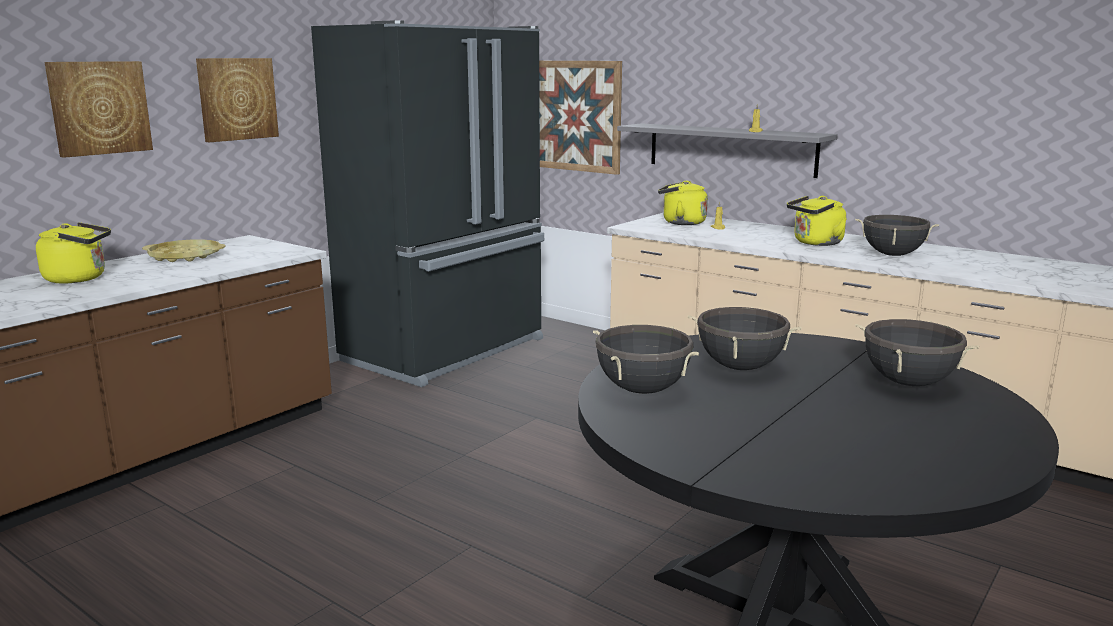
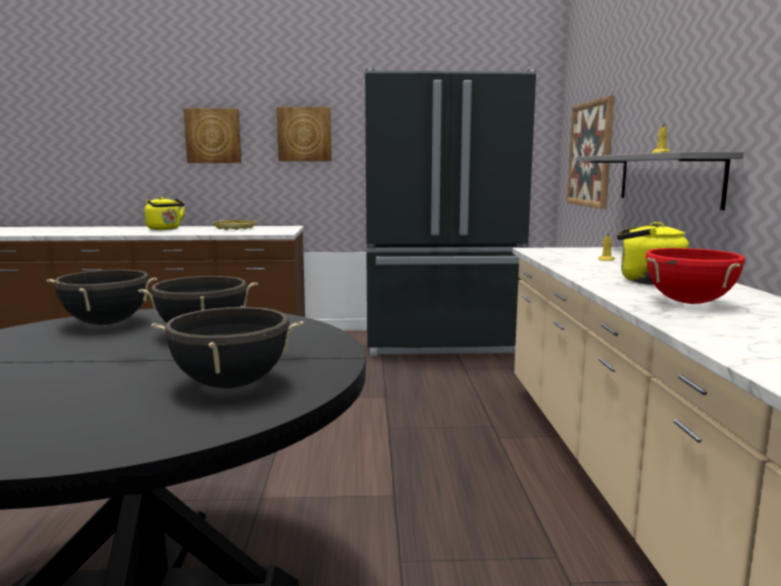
camera: 50 degrees right, 5 degrees down
(681, 222) = (590, 253): yellow kettle -> none
(892, 255) = (689, 302): black cooking pot -> red cooking pot

